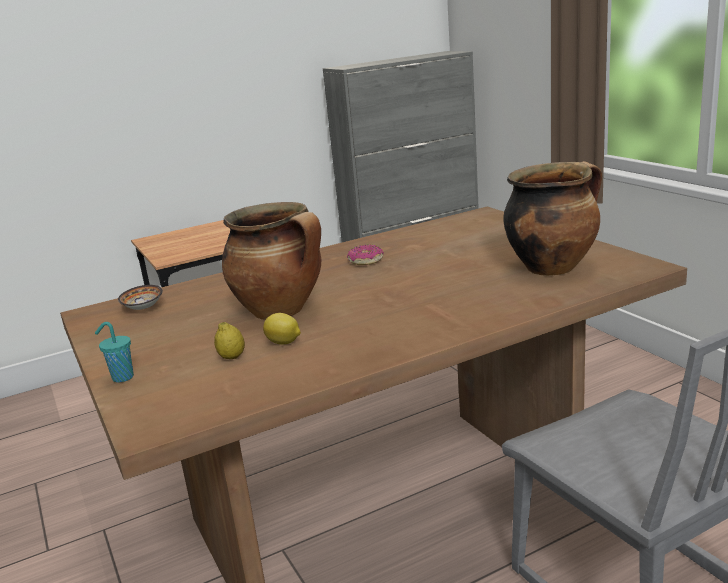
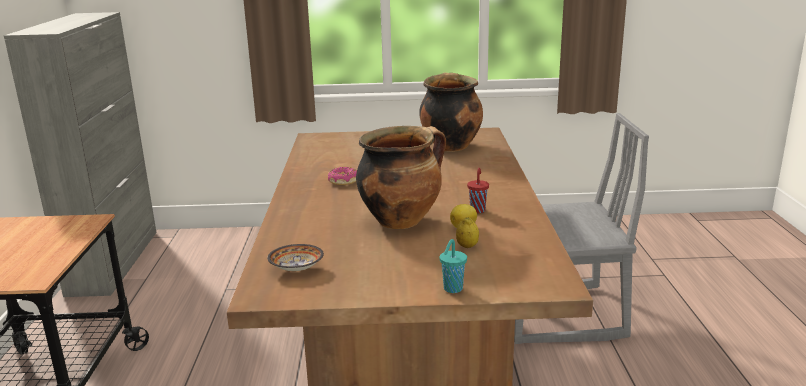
camera: 65 degrees left, 0 degrees up
(343, 336) = (477, 210): none -> red cup

